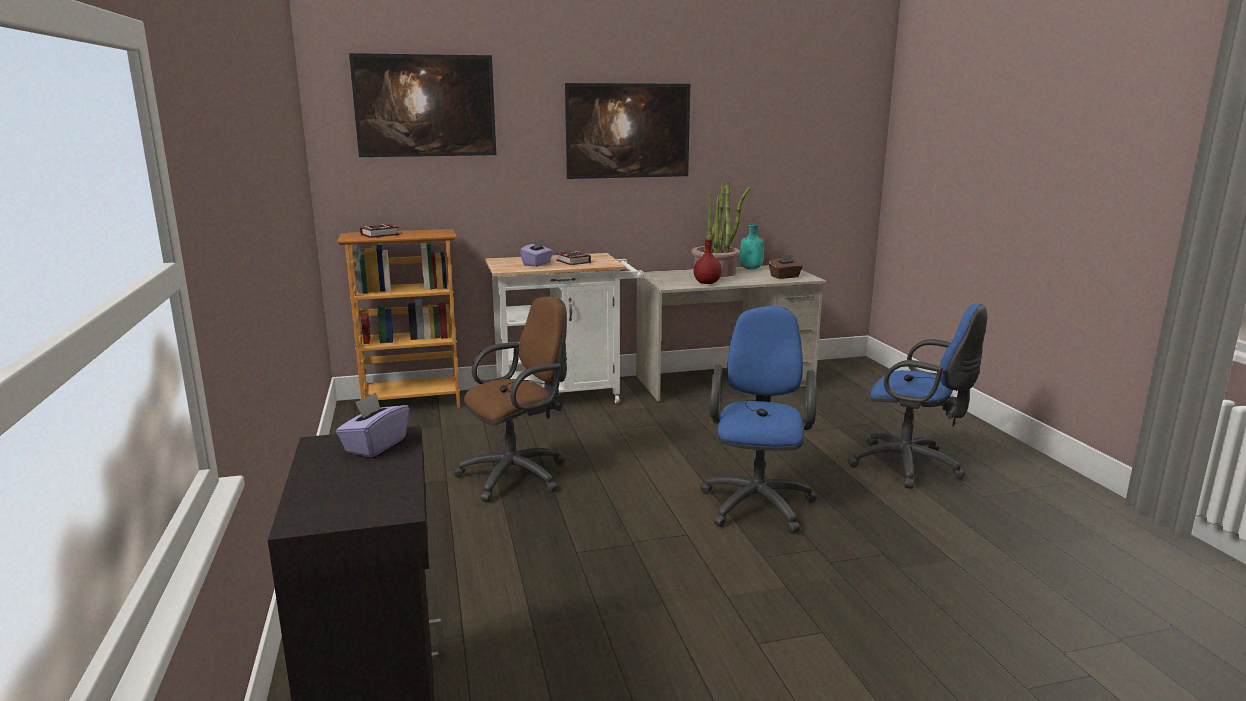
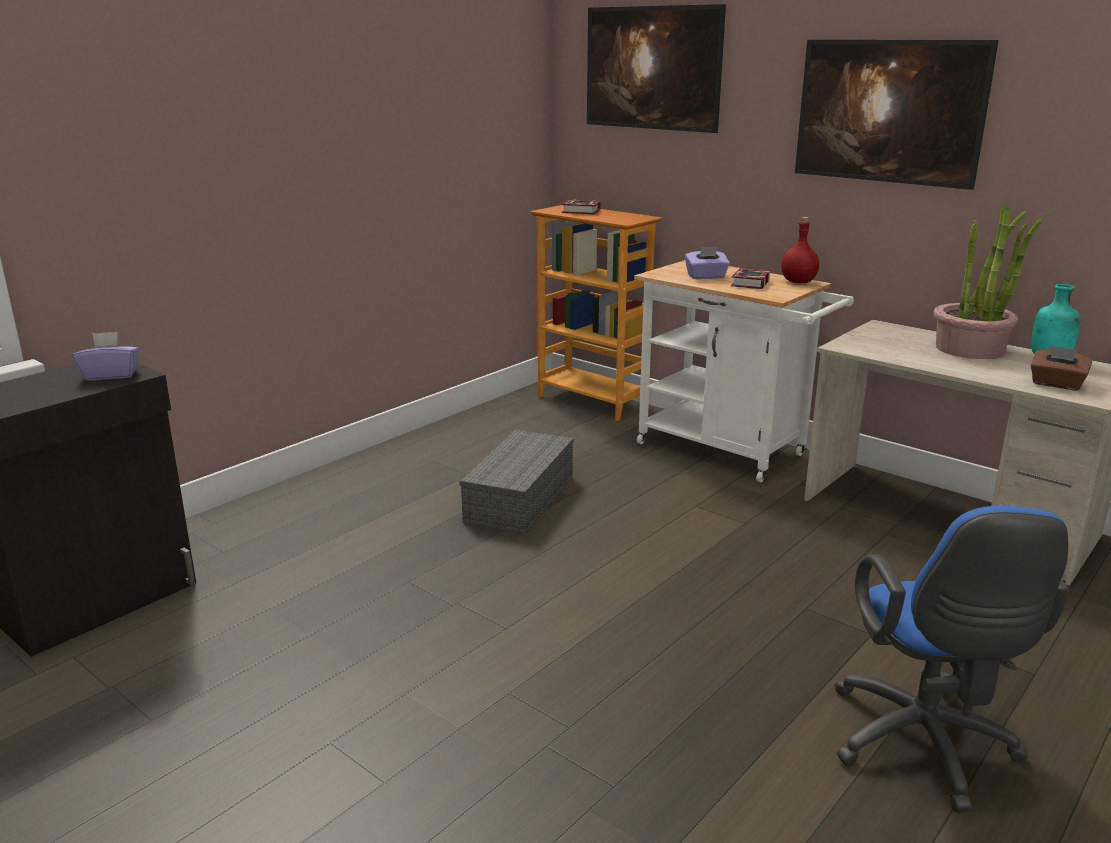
camera: 55 degrees right, 5 degrees up
(519, 475) = (520, 499): brown office chair -> grey storage box
(707, 283) = (906, 357): red bottle -> red bottle (799, 282)
(757, 501) = (637, 648): blue office chair -> none

